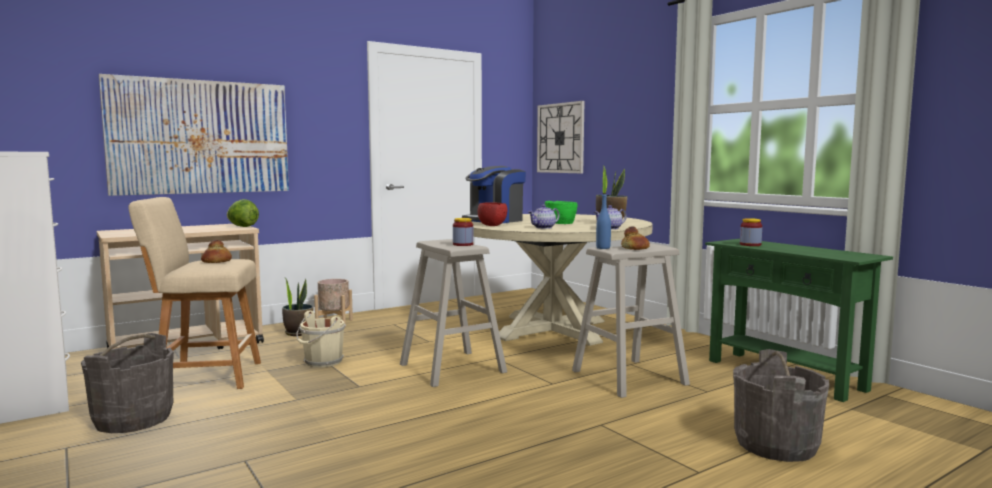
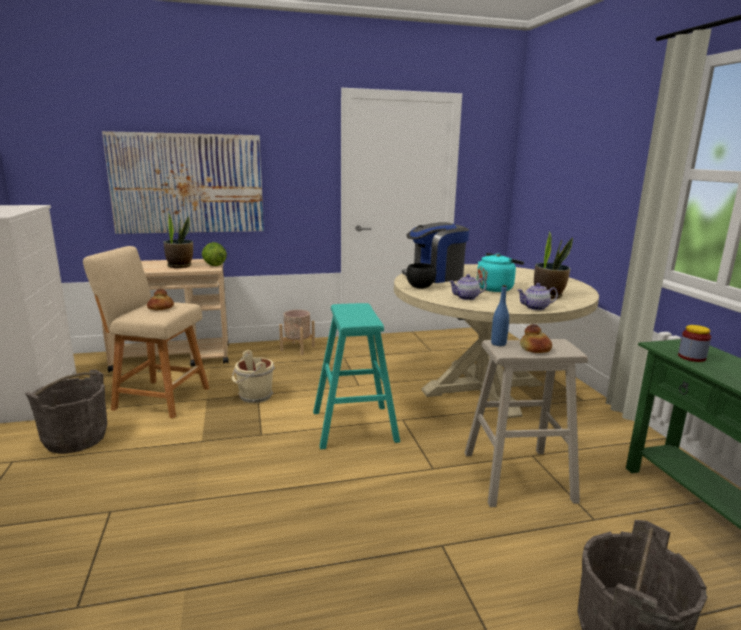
camera: 20 degrees right, 10 degrees up
(298, 333) = (261, 356): potted plant -> potted plant (180, 266)
(452, 368) = (354, 426): beige stool -> turquoise stool
(463, 244) = (364, 316): jar -> none
(492, 225) = (420, 287): red bowl -> black bowl
(560, 138) = (537, 184): wall clock -> none
(561, 223) = (496, 288): green bowl -> turquoise kettle

